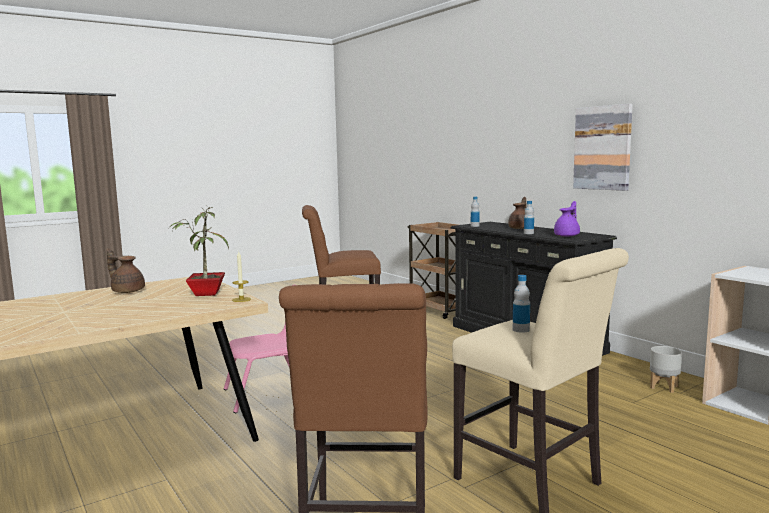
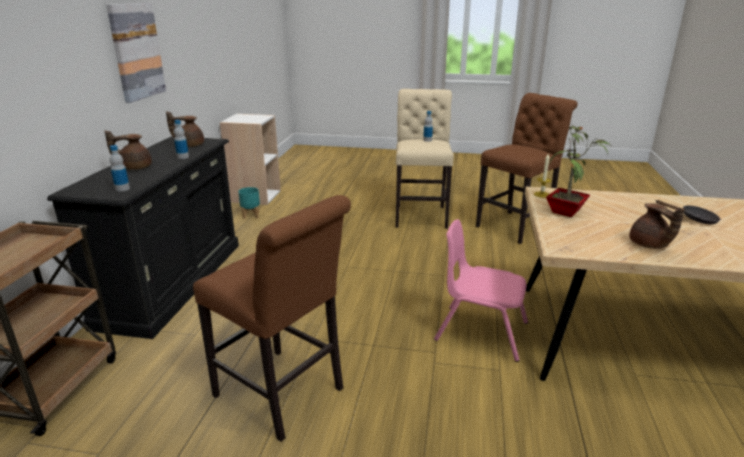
camera: 135 degrees left, 15 degrees up
(72, 315) = (694, 219): none -> black frying pan
(567, 236) = (189, 145): purple teapot -> brown teapot
(663, 387) = (251, 215): grey planter -> turquoise planter

